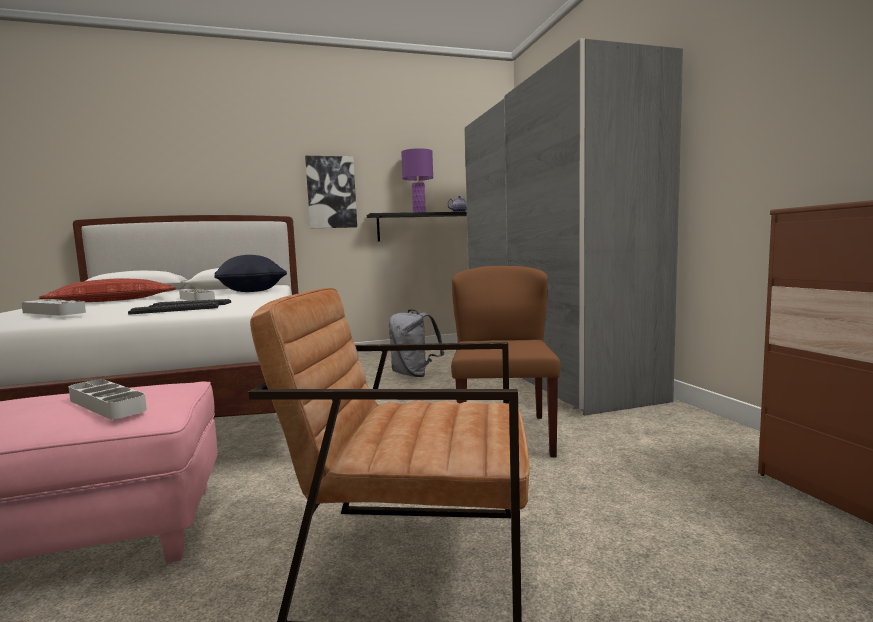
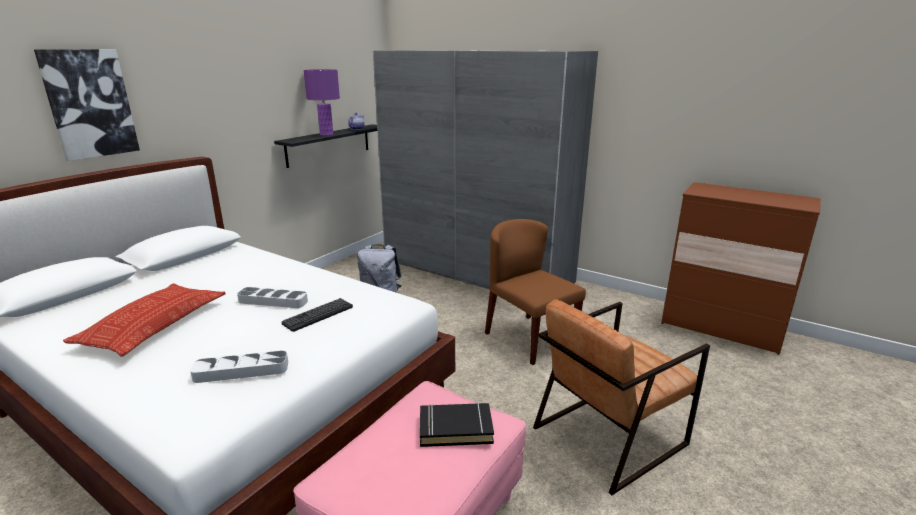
camera: 40 degrees left, 15 degrees up
(107, 405) = (455, 429): grey tray -> black book
(175, 310) = (347, 329): keyboard -> none
(251, 291) = (258, 267): black pillow -> none
(331, 192) = (238, 120): picture -> picture (89, 104)

